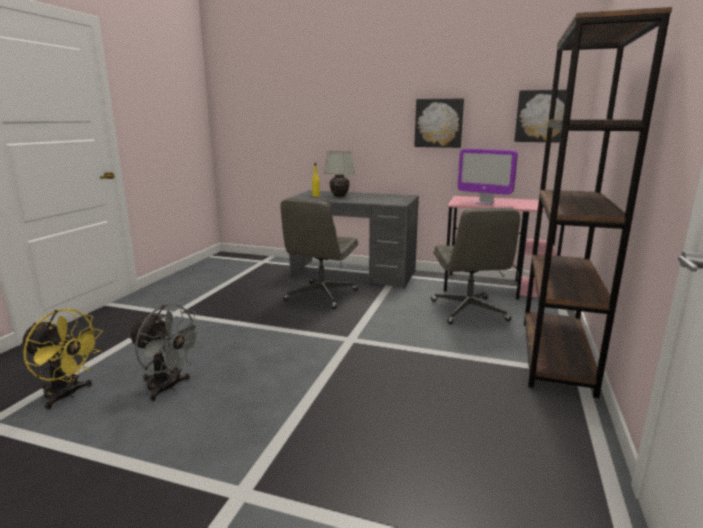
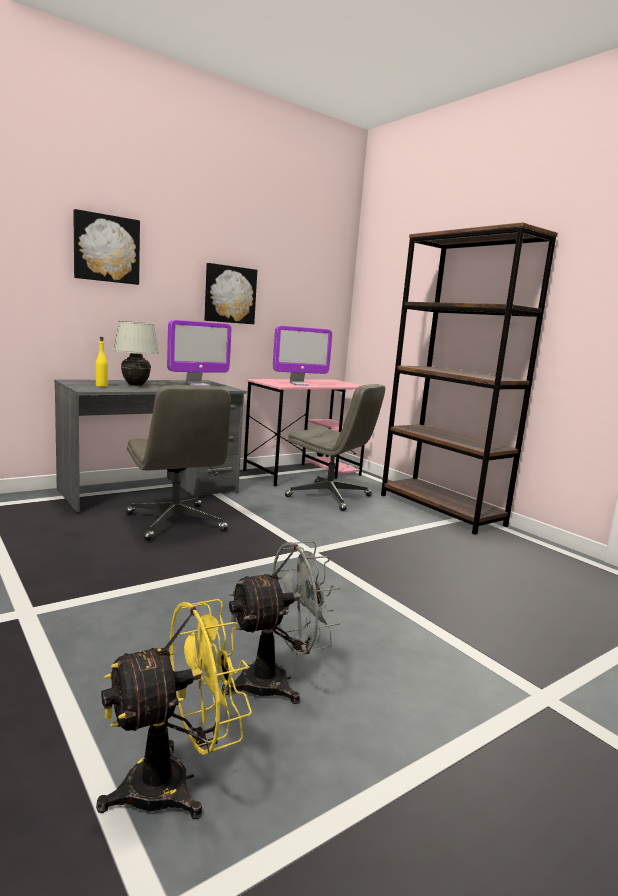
camera: 55 degrees left, 5 degrees down
(388, 198) = (197, 384): none -> monitor
(542, 116) = (320, 297): picture -> picture (106, 248)

